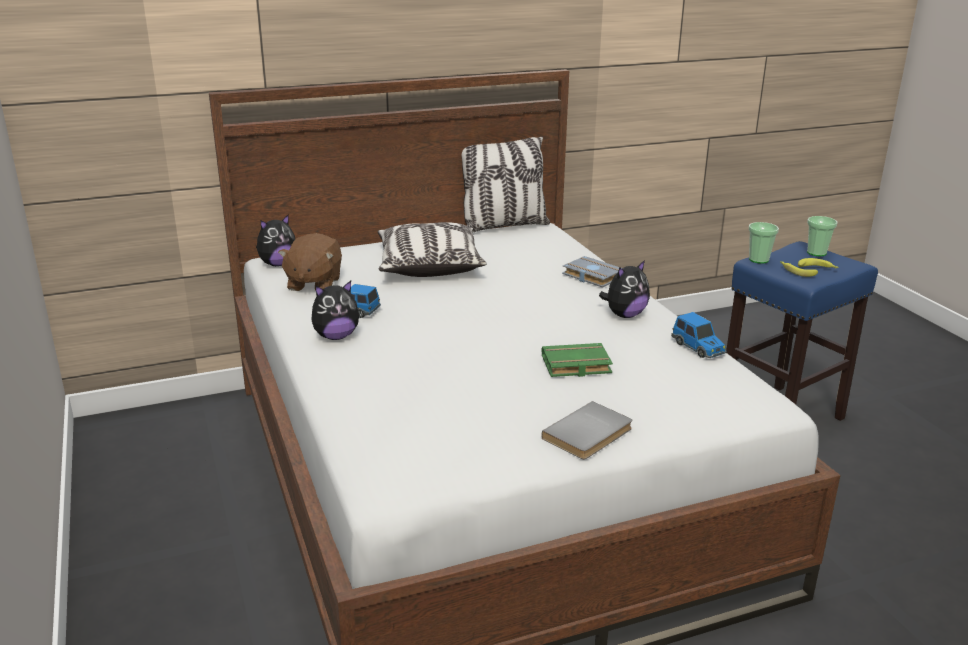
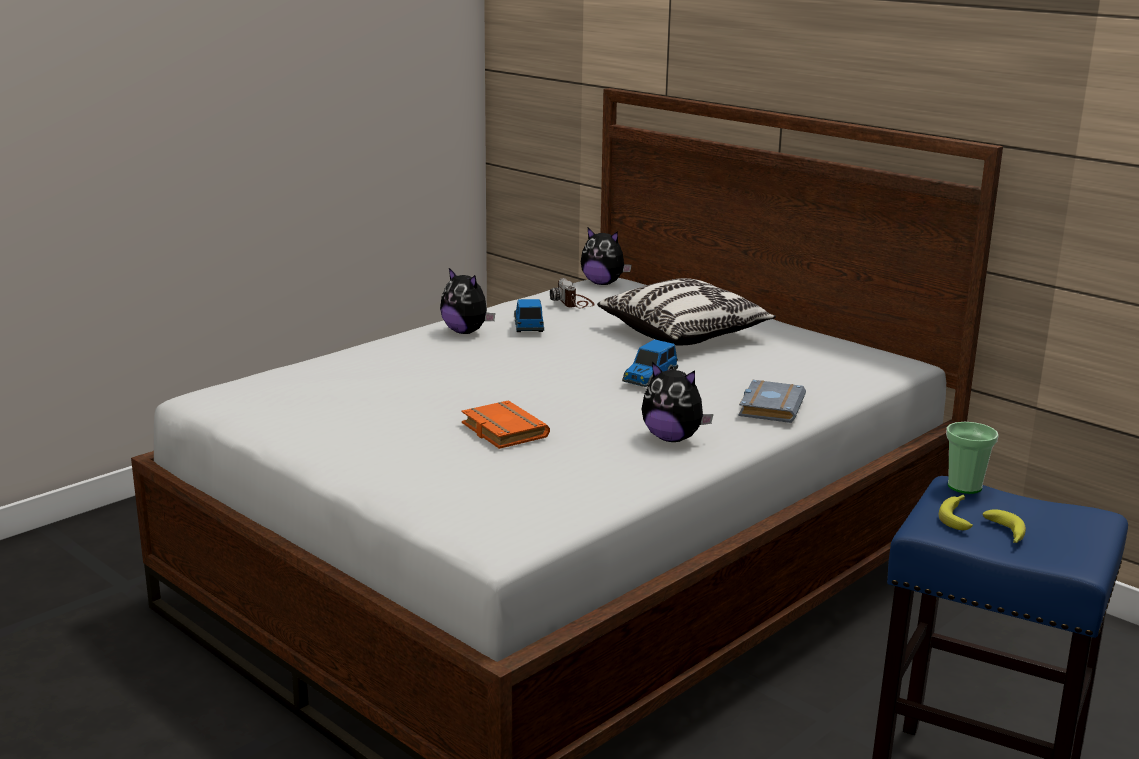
camera: 65 degrees right, 5 degrees down
(313, 283) = (574, 303): brown plush toy -> camera
(503, 226) = (869, 345): pillow -> none
(575, 366) = (501, 431): green book -> orange book
(590, 434) = (351, 456): grey book -> none
(698, 348) = (621, 487): toy car -> toy car (649, 379)
(816, 253) = (1076, 528): cup -> none

